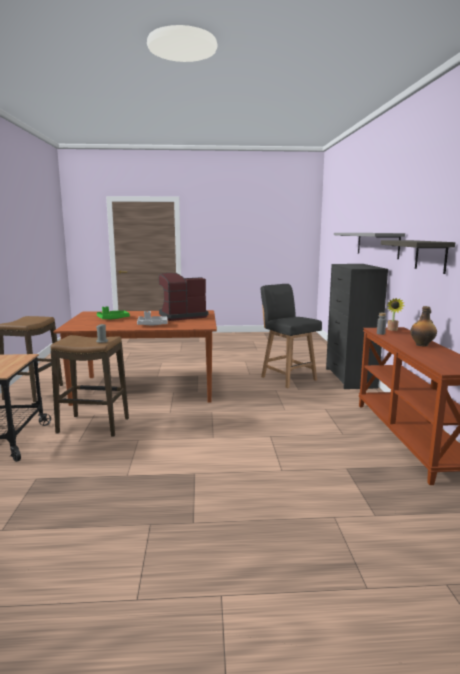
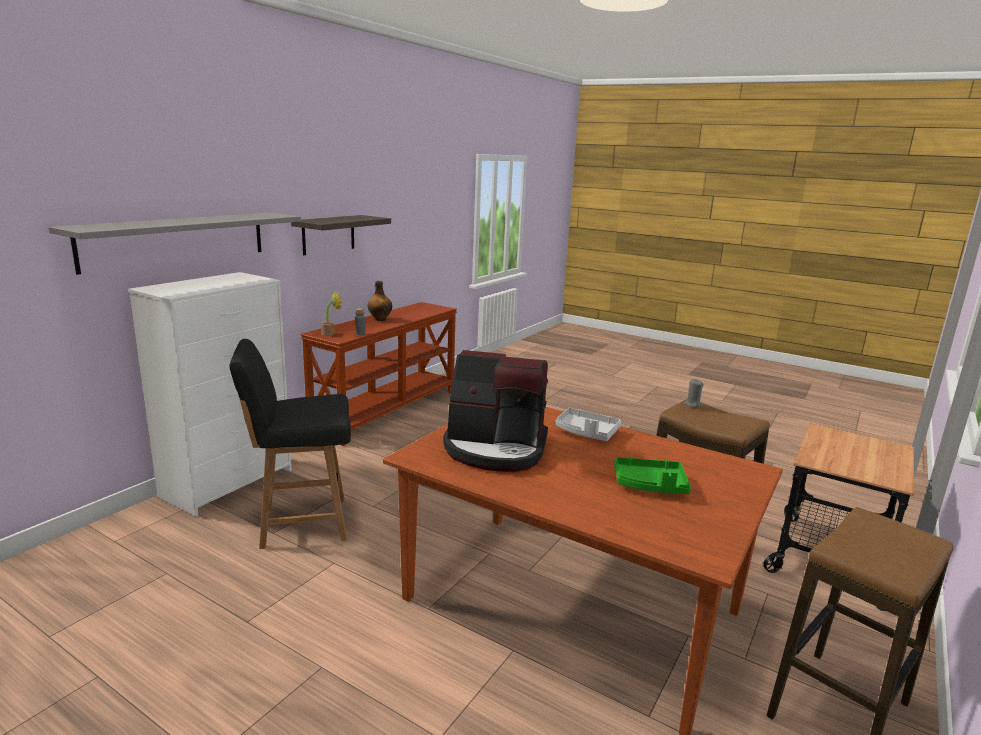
camera: 145 degrees left, 5 degrees up
(287, 378) = (301, 522): black chair -> black chair turned 75 degrees clockwise
(350, 378) = (229, 482): black dresser -> white dresser

